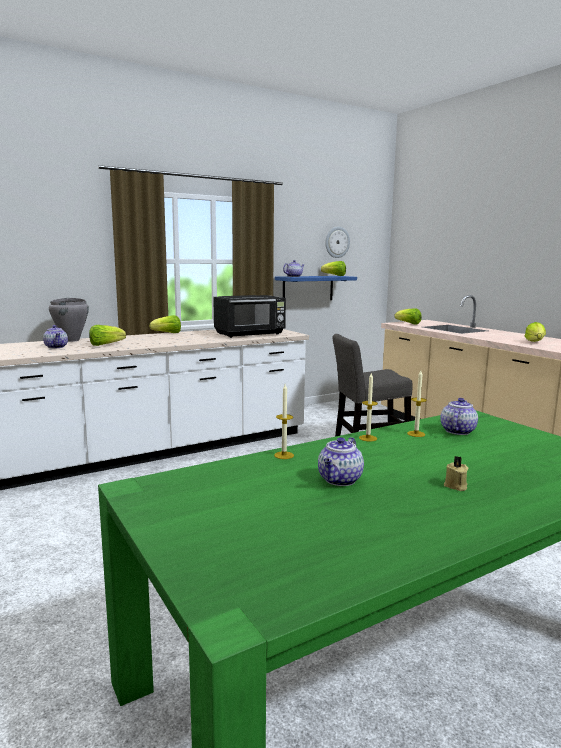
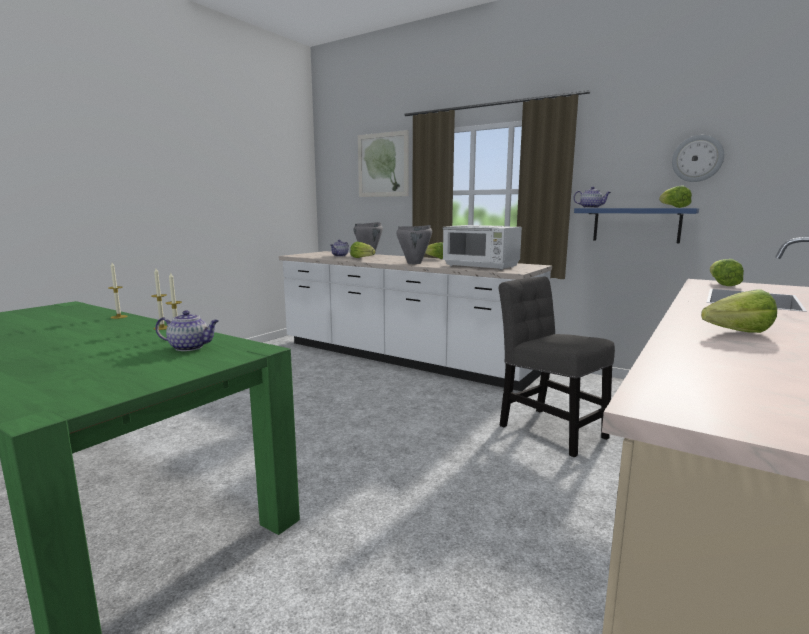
camera: 65 degrees right, 0 degrees up
(52, 223) = (382, 165): none -> picture
(191, 340) = (414, 263): none -> grey cooking pot
(250, 334) = (481, 266): black microwave -> white microwave
(340, 480) = (58, 329): teapot -> none
(455, 486) = (26, 352): beige candle -> none

